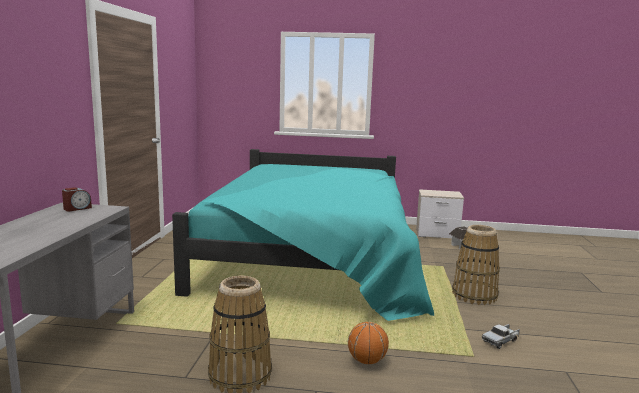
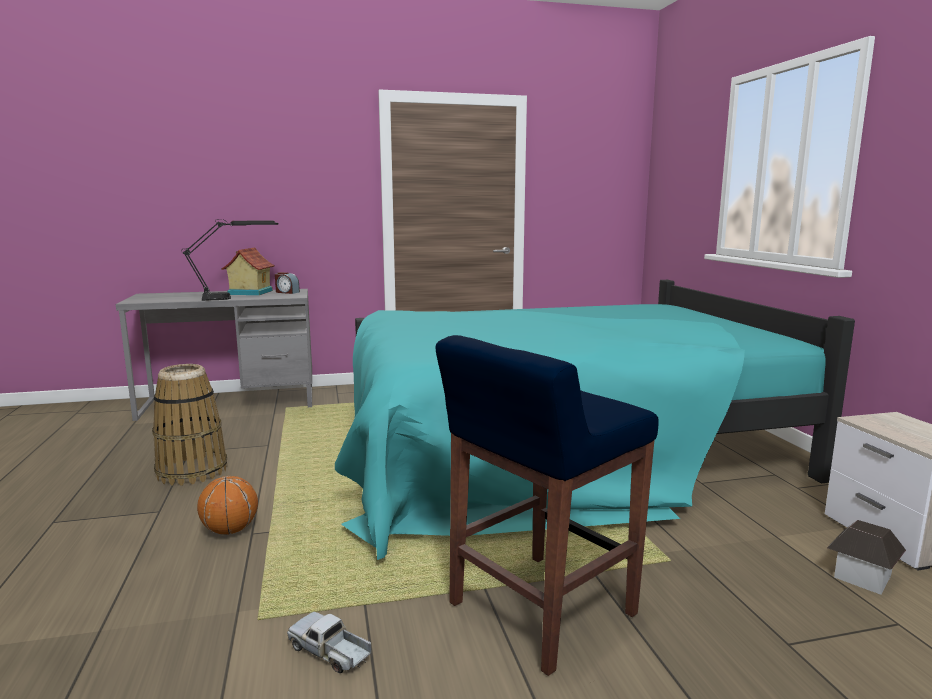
camera: 70 degrees right, 0 degrees up
(44, 218) = (249, 292): none -> toy house
(78, 224) = (235, 298): none -> black table lamp
(474, 295) = (539, 610): basket -> blue stool

